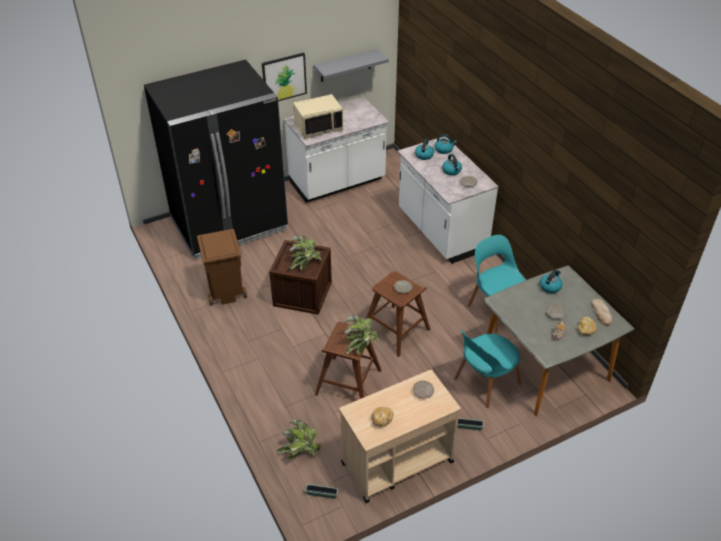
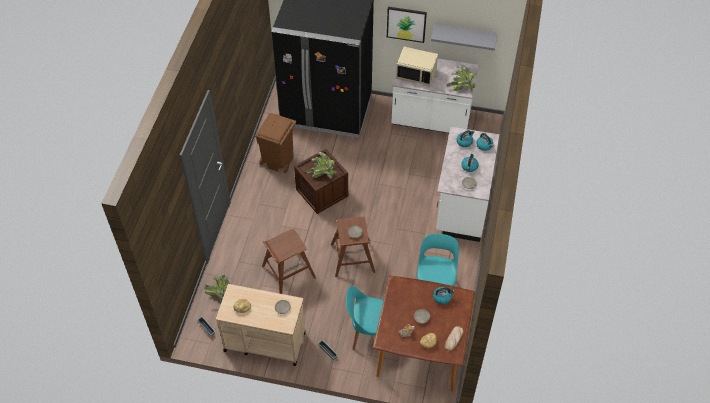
camera: 40 degrees right, 10 degrees up
(361, 345) = (290, 254): potted plant -> potted plant (461, 88)
(544, 366) = (420, 350): grey dining table -> brown dining table

